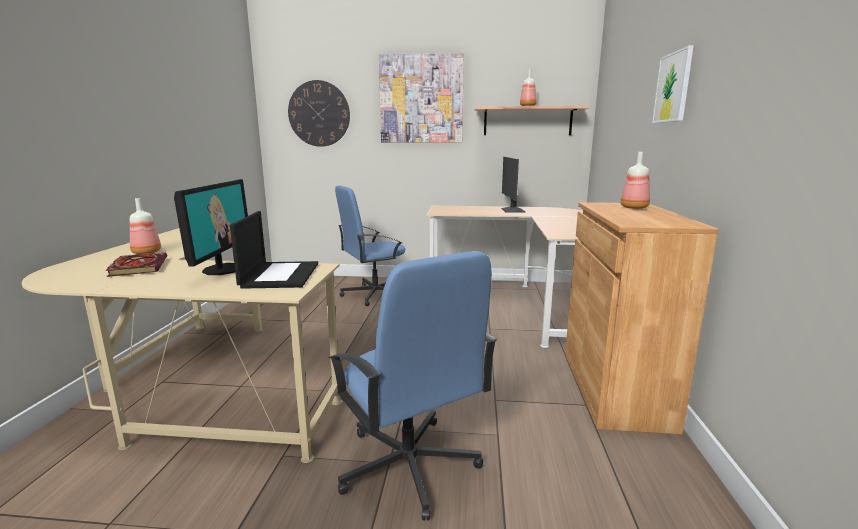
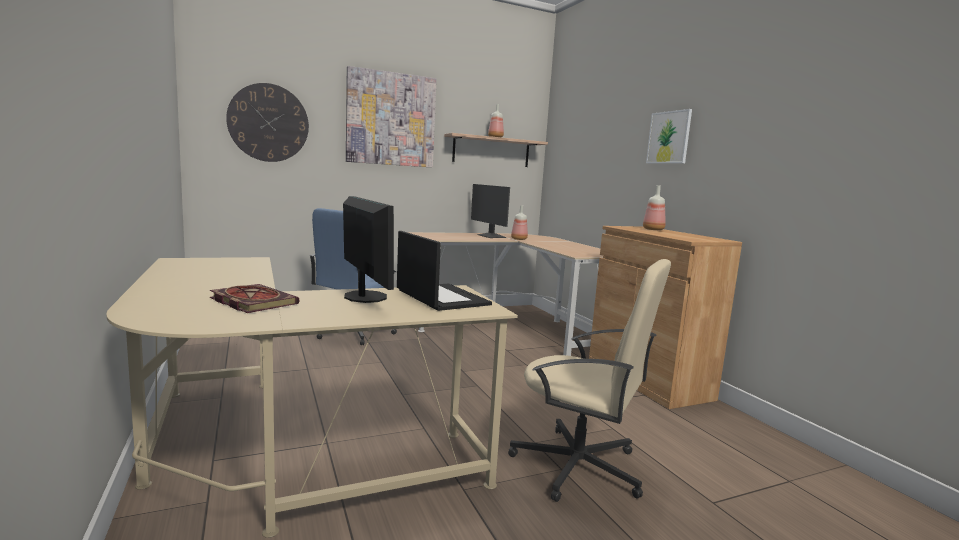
camera: 30 degrees left, 5 degrees down
(146, 253) = (209, 287): bottle -> bottle (519, 239)
(408, 466) = (579, 467): blue office chair -> beige office chair

